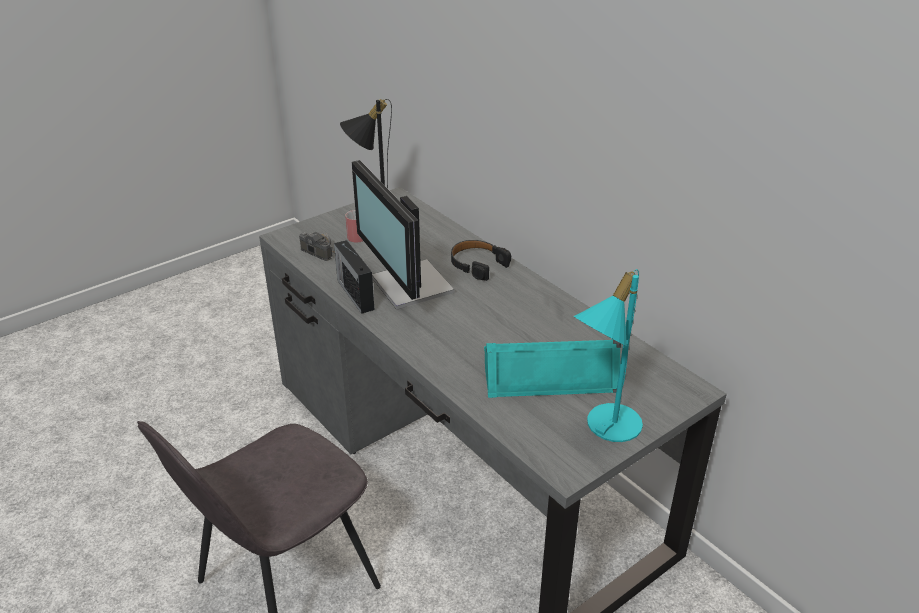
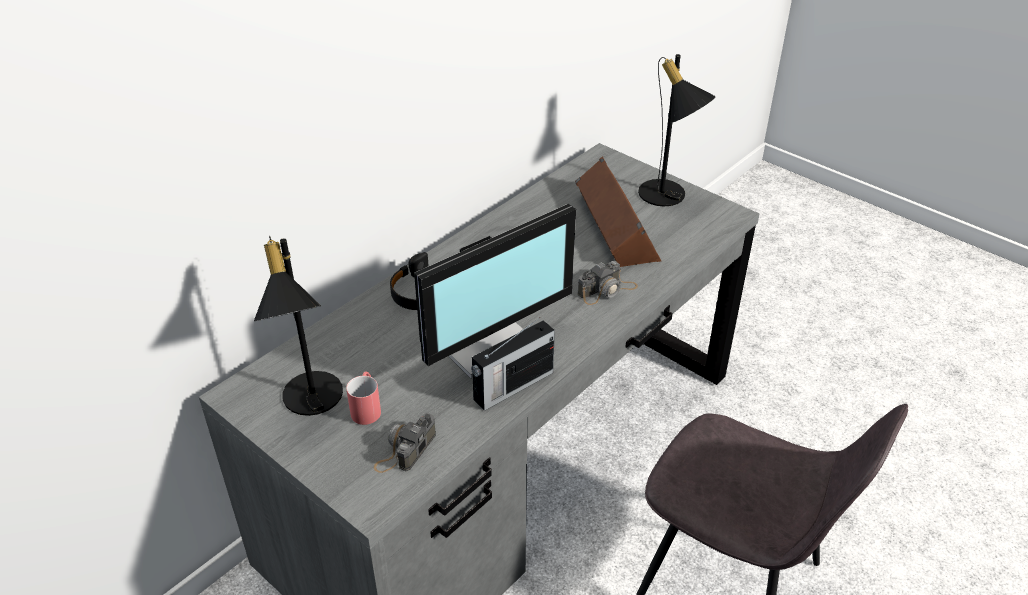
camera: 100 degrees left, 5 degrees up
(452, 356) = (607, 290): none -> camera
(550, 375) = (613, 228): turquoise speaker -> brown speaker
(604, 425) = (668, 197): turquoise table lamp -> black table lamp

